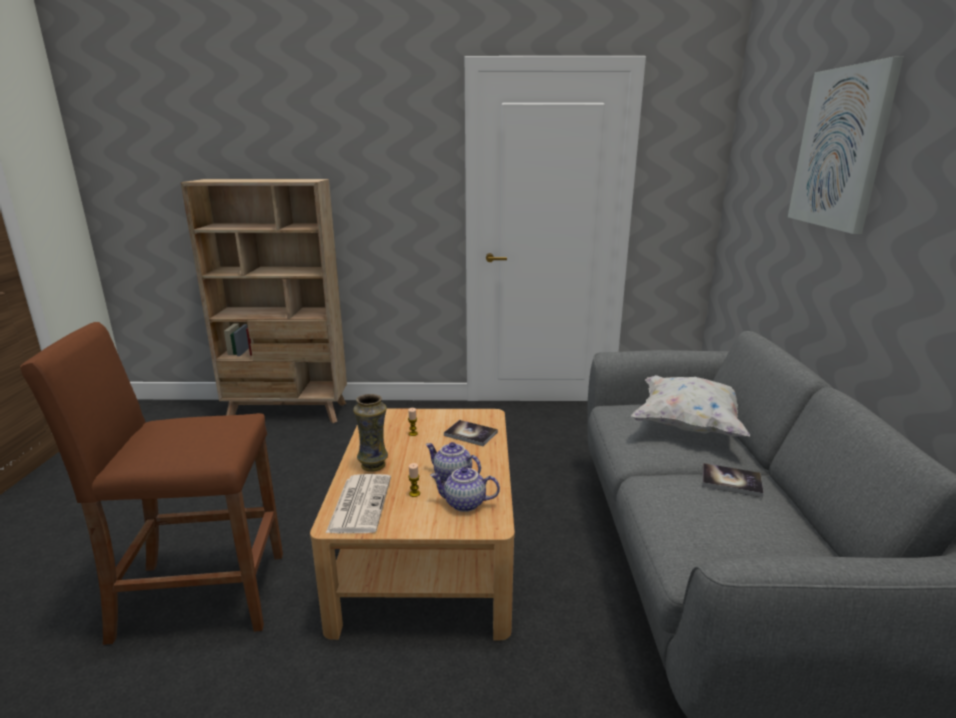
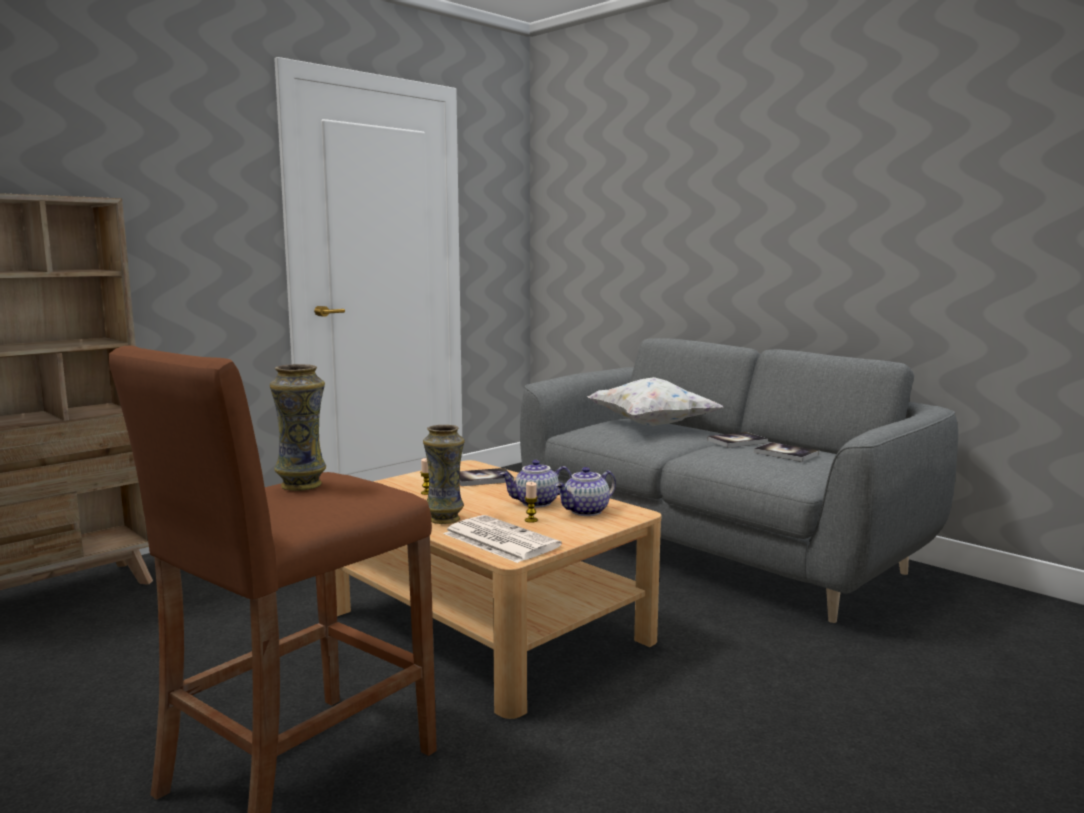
camera: 45 degrees left, 10 degrees down
(203, 426) = (302, 485): none -> vase
(744, 523) = (786, 453): none -> book
(841, 148) = (689, 173): picture -> none

